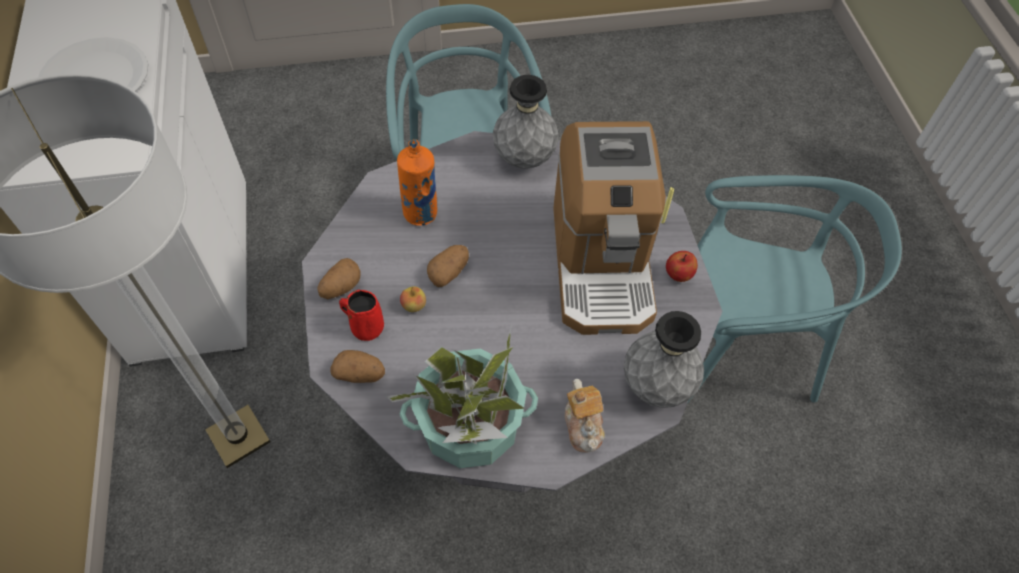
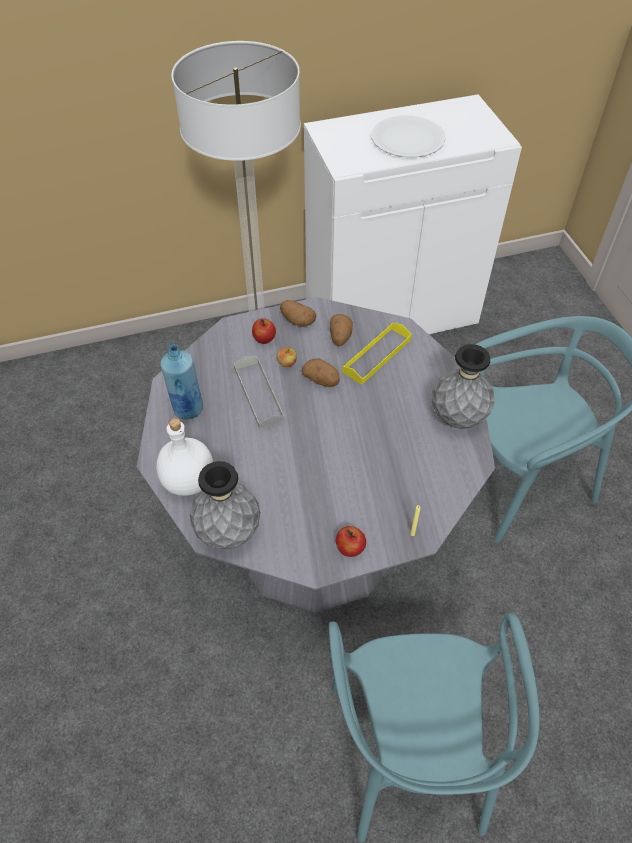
camera: 85 degrees right, 5 degrees down
(360, 374) = (225, 343): potato -> potato (340, 337)
(366, 327) = (264, 339): red mug -> apple
(421, 213) = (377, 355): orange bottle -> yellow tray
(459, 341) = (258, 394): none -> grey tray
(470, 425) = (187, 409): potted plant -> blue bottle
(583, 425) = (190, 481): teapot -> white bottle
(601, 263) = (351, 485): coffee machine -> none

